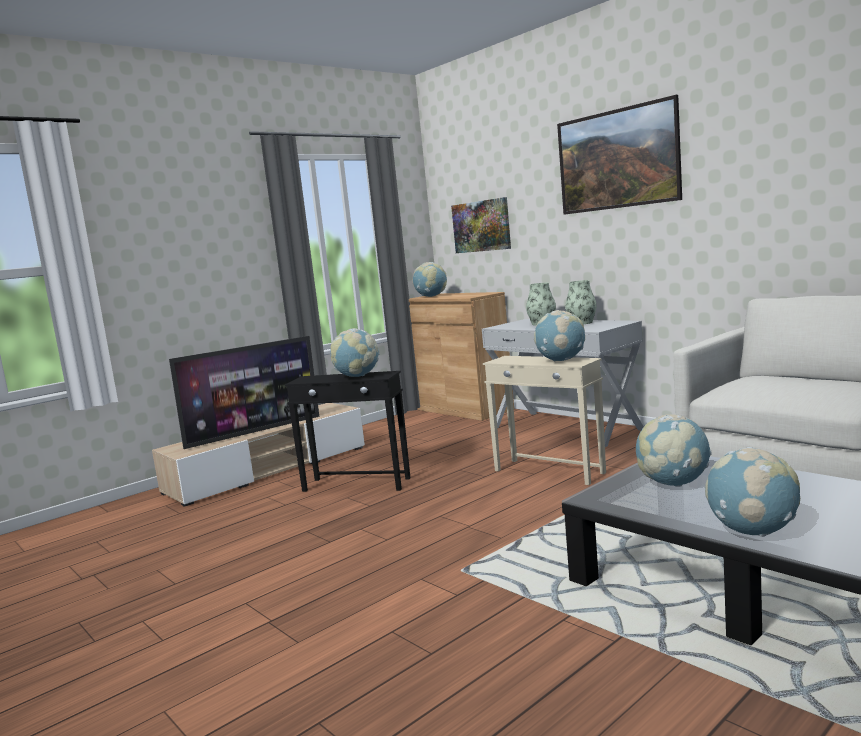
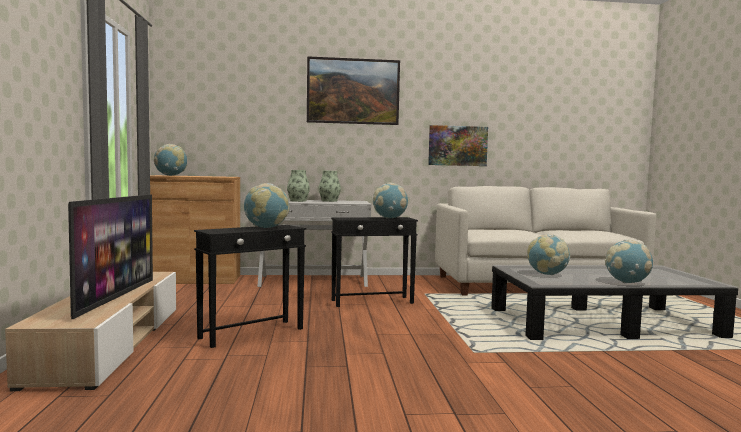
camera: 55 degrees left, 5 degrees down
(481, 226) = (218, 120): picture -> picture (457, 146)
(549, 472) = (372, 302): beige side table -> black side table

